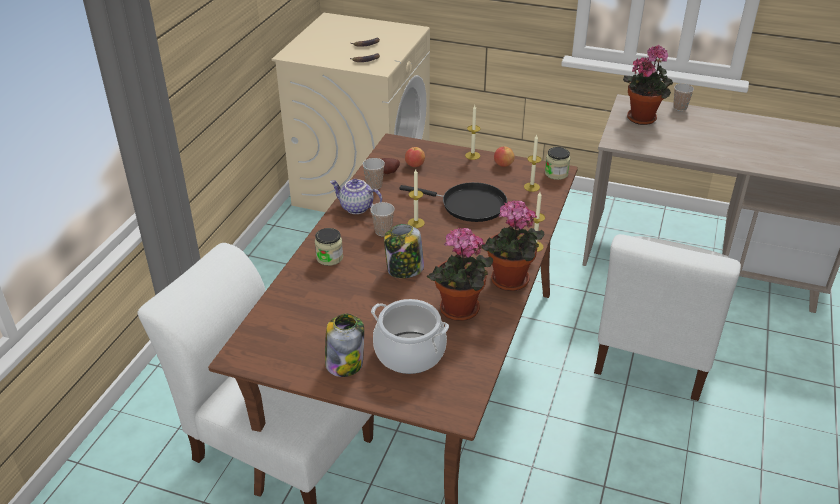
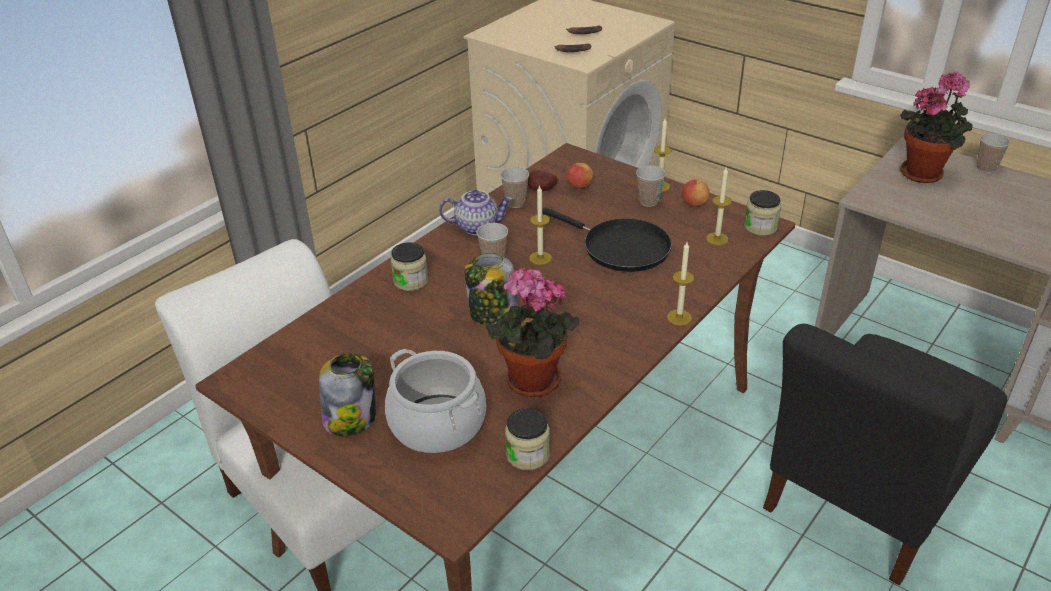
camera: 20 degrees right, 0 degrees up
(356, 208) = (477, 226): teapot -> teapot turned 135 degrees clockwise
(470, 168) = (648, 201): none -> cup
(483, 358) = (528, 454): none -> jar
(509, 282) = (619, 359): potted plant -> none
(654, 349) = (864, 496): white chair -> black chair

